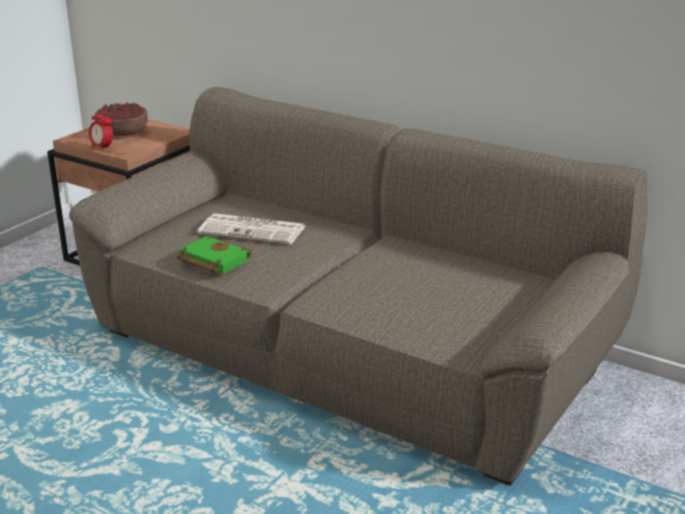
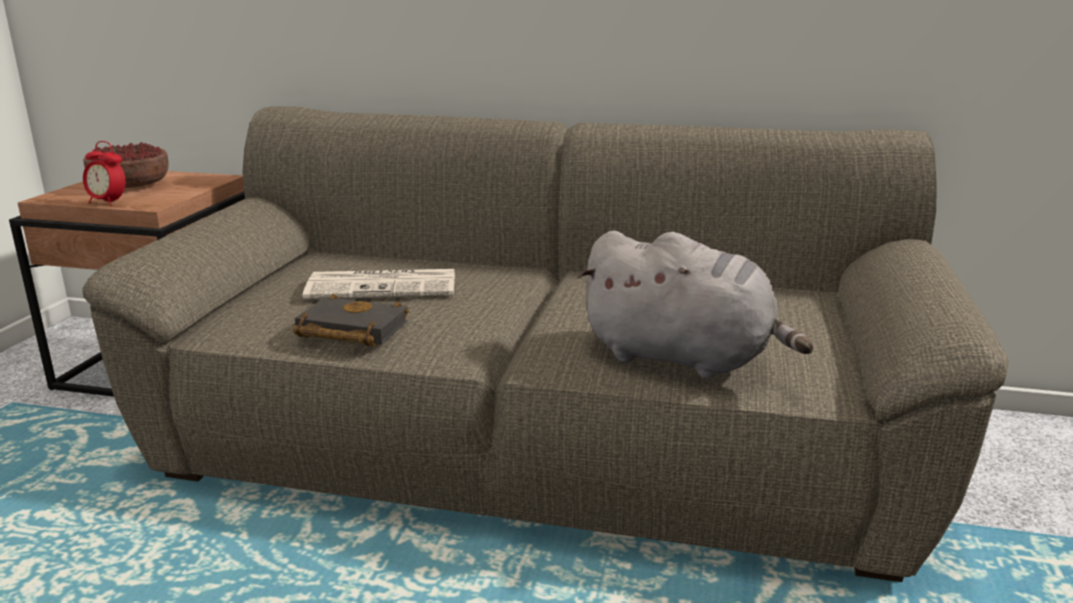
camera: 20 degrees left, 5 degrees down
(211, 261) = (348, 331): green book -> black book
(397, 314) = (684, 358): none -> grey plush toy

